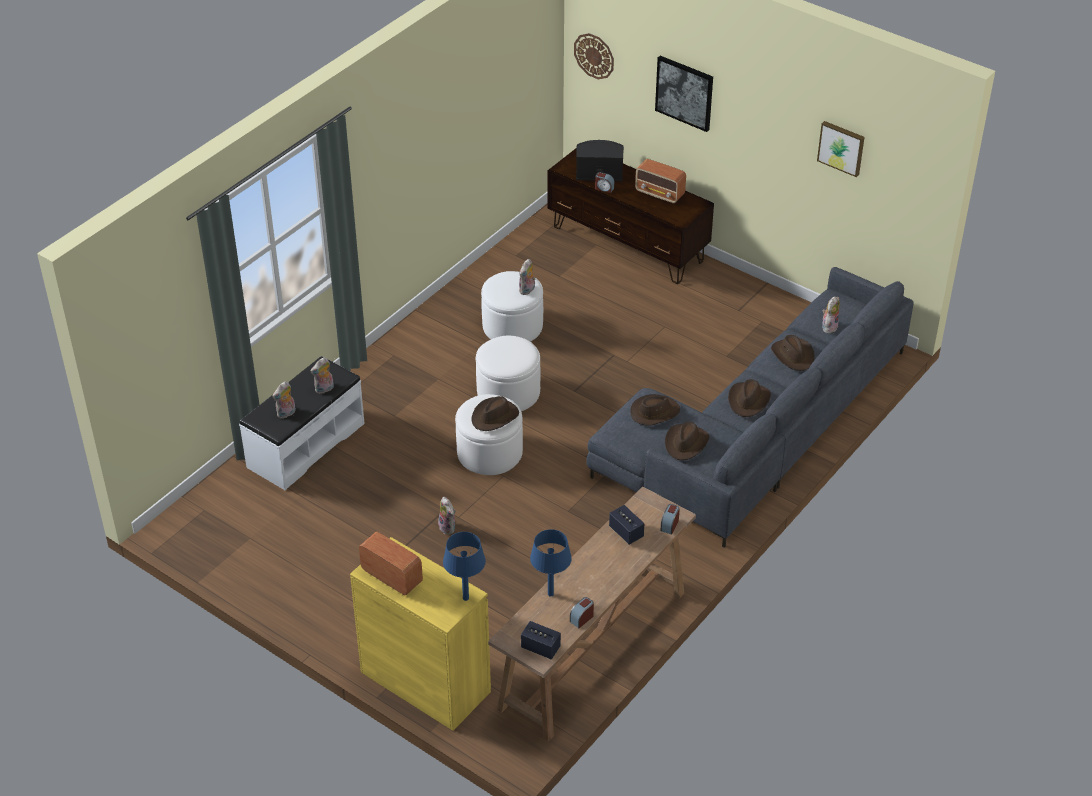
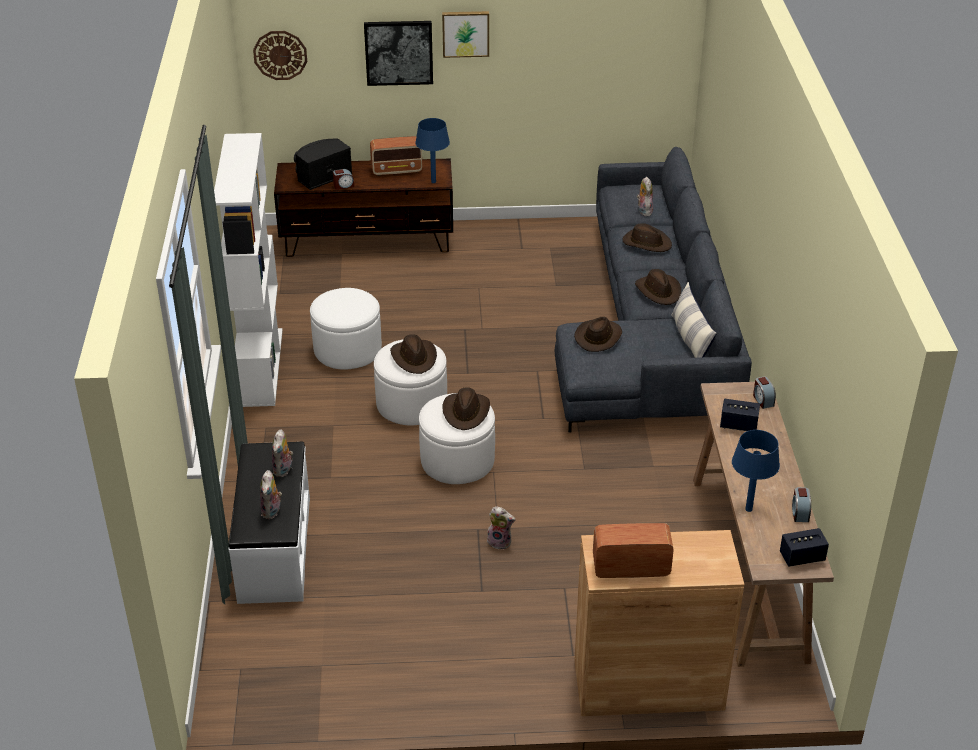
camera: 40 degrees left, 5 degrees down
(425, 682) = (648, 685): yellow cabinet -> brown cabinet
(440, 307) = (260, 366): none -> white bookcase
(466, 598) = (718, 544): blue table lamp -> blue table lamp (433, 181)
(527, 290) = (362, 299): plush toy -> none
(686, 443) = (655, 346): brown hat -> brown hat (414, 358)
(724, 453) = (690, 339): none -> pillow
(841, 147) = (588, 38): picture -> picture (465, 33)

